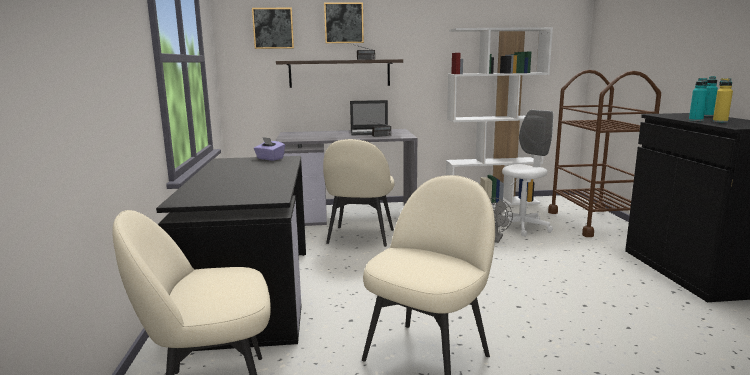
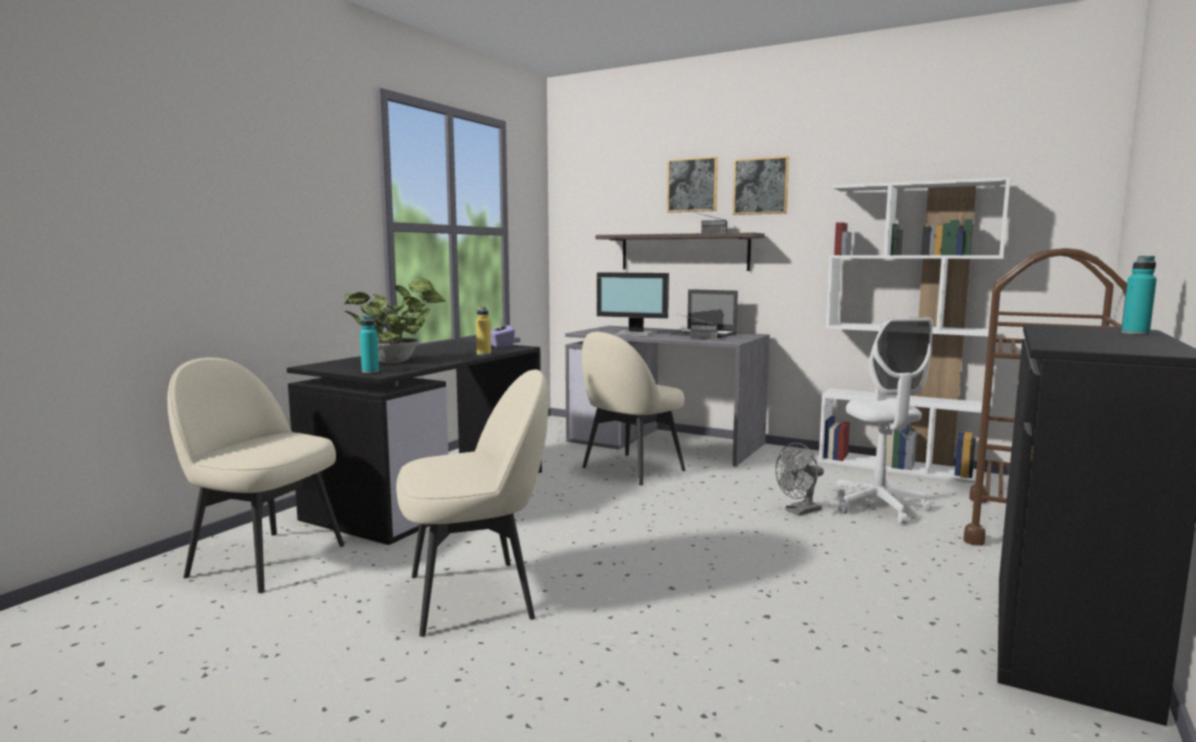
camera: 35 degrees right, 5 degrees down
(240, 184) = (397, 361): none -> potted plant
(273, 28) = (609, 195): picture -> picture (760, 186)
(327, 137) = (636, 334): none -> monitor
(522, 227) = (879, 507): white office chair -> white office chair turned 90 degrees clockwise
(695, 120) = (1051, 336): turquoise bottle -> turquoise bottle (370, 372)
(720, 121) = (1085, 340): yellow bottle -> yellow bottle (484, 354)

